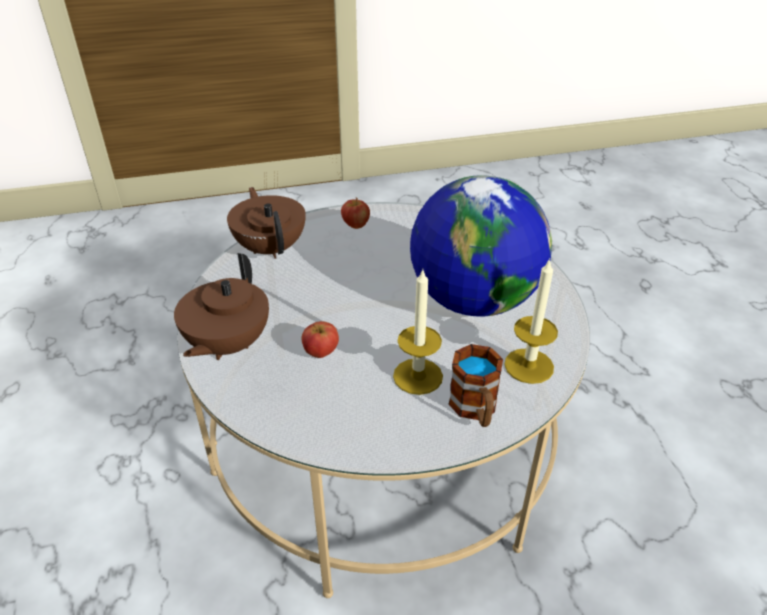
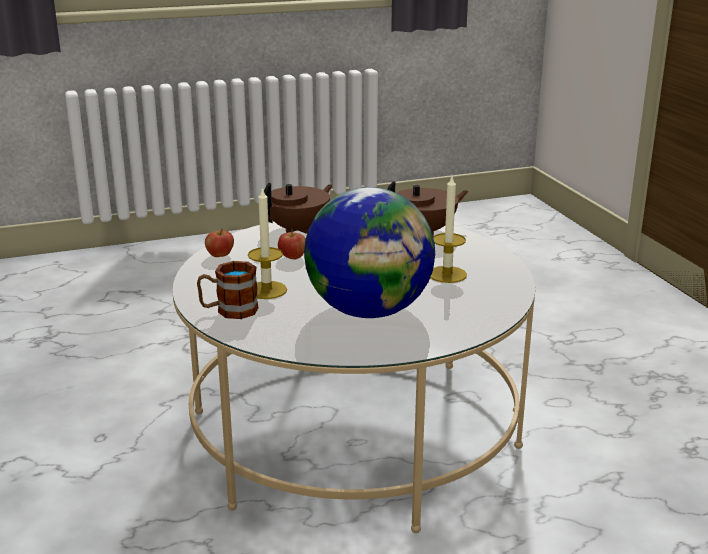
camera: 85 degrees right, 15 degrees down
(227, 345) = (298, 229): brown teapot -> brown teapot turned 120 degrees clockwise
(355, 225) = (476, 259): apple -> apple (220, 255)
(529, 366) = (280, 333): candle -> candle (447, 274)

